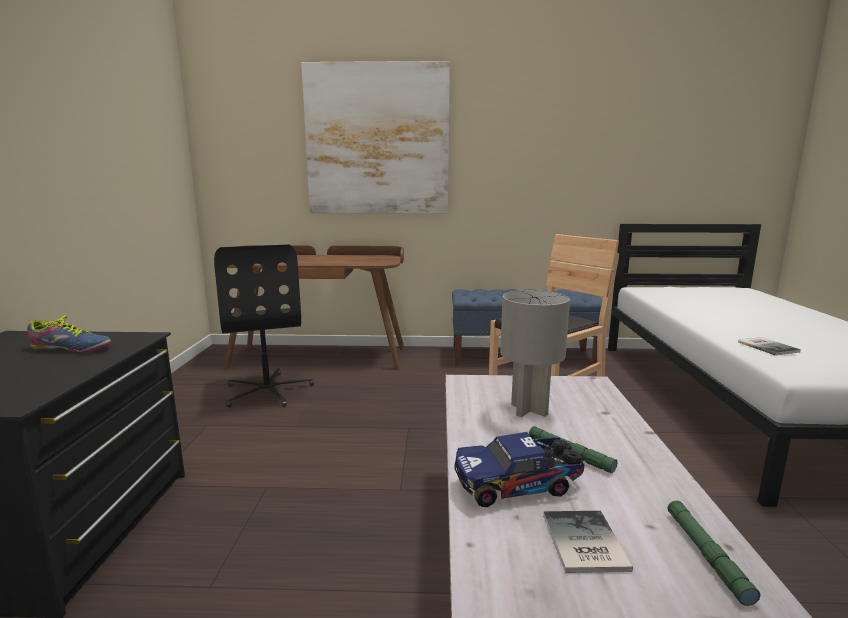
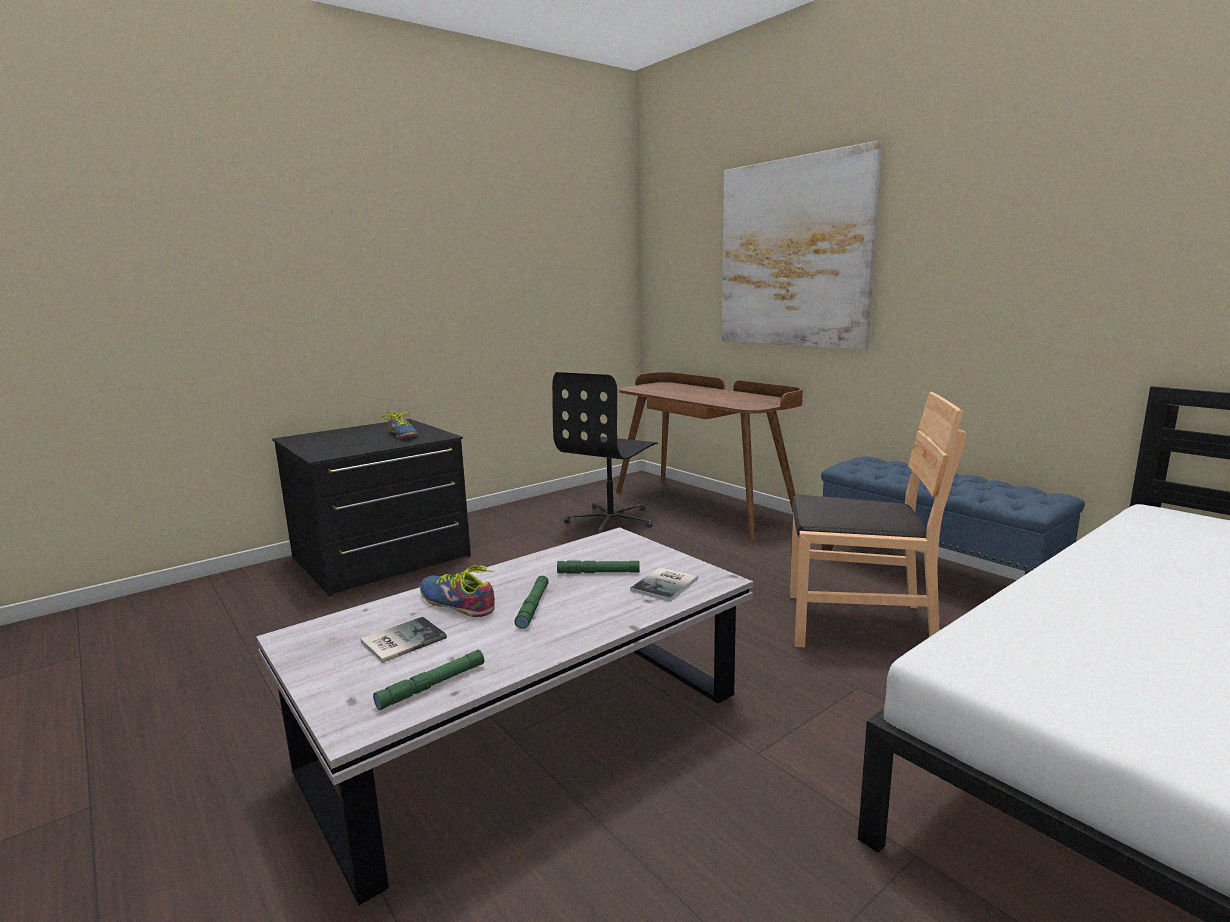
camera: 50 degrees right, 0 degrees up
(519, 485) = (456, 603): toy truck -> shoe
(530, 409) = (598, 572): grey table lamp -> green flashlight
(768, 346) = (1042, 628): book -> book (667, 585)

